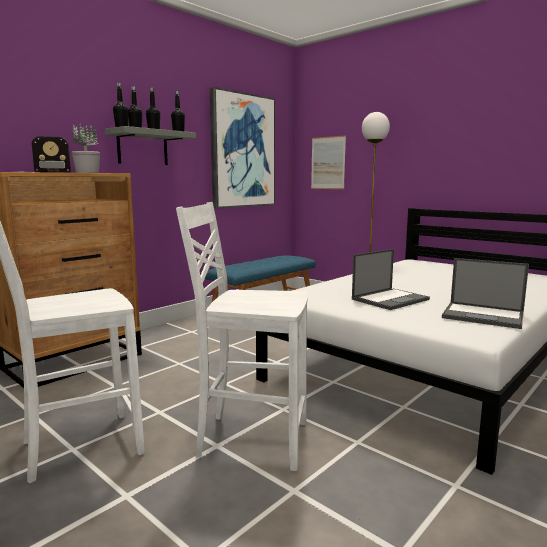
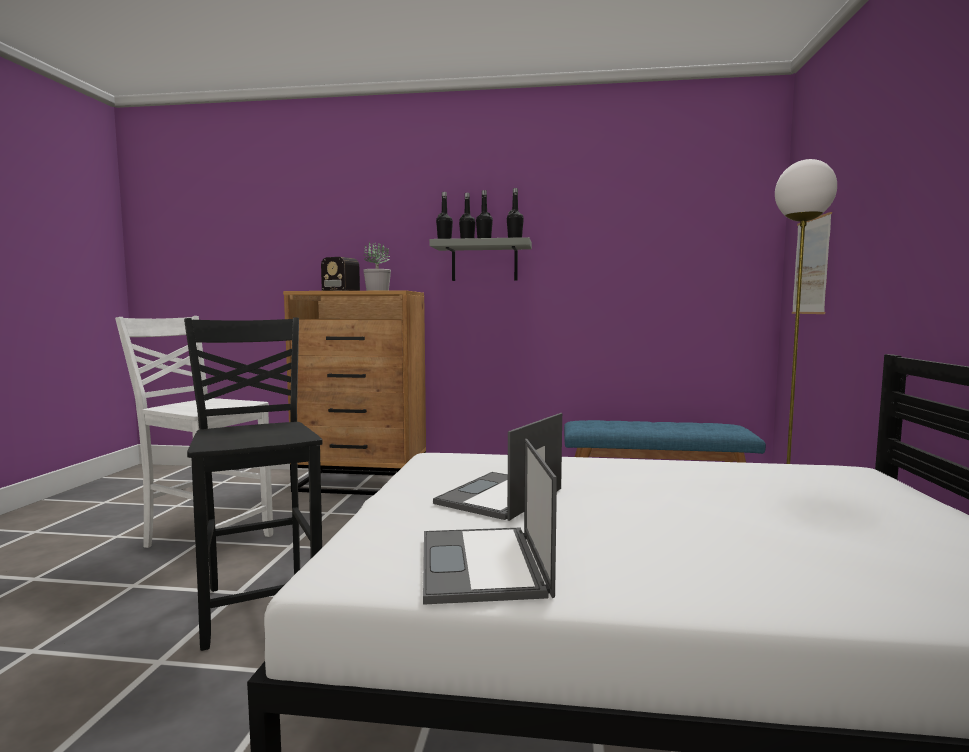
camera: 55 degrees right, 5 degrees down
(242, 151) = (652, 256): picture -> none
(251, 439) = (261, 604): white chair -> black chair
(390, 299) = (499, 497): laptop -> laptop turned 105 degrees clockwise

